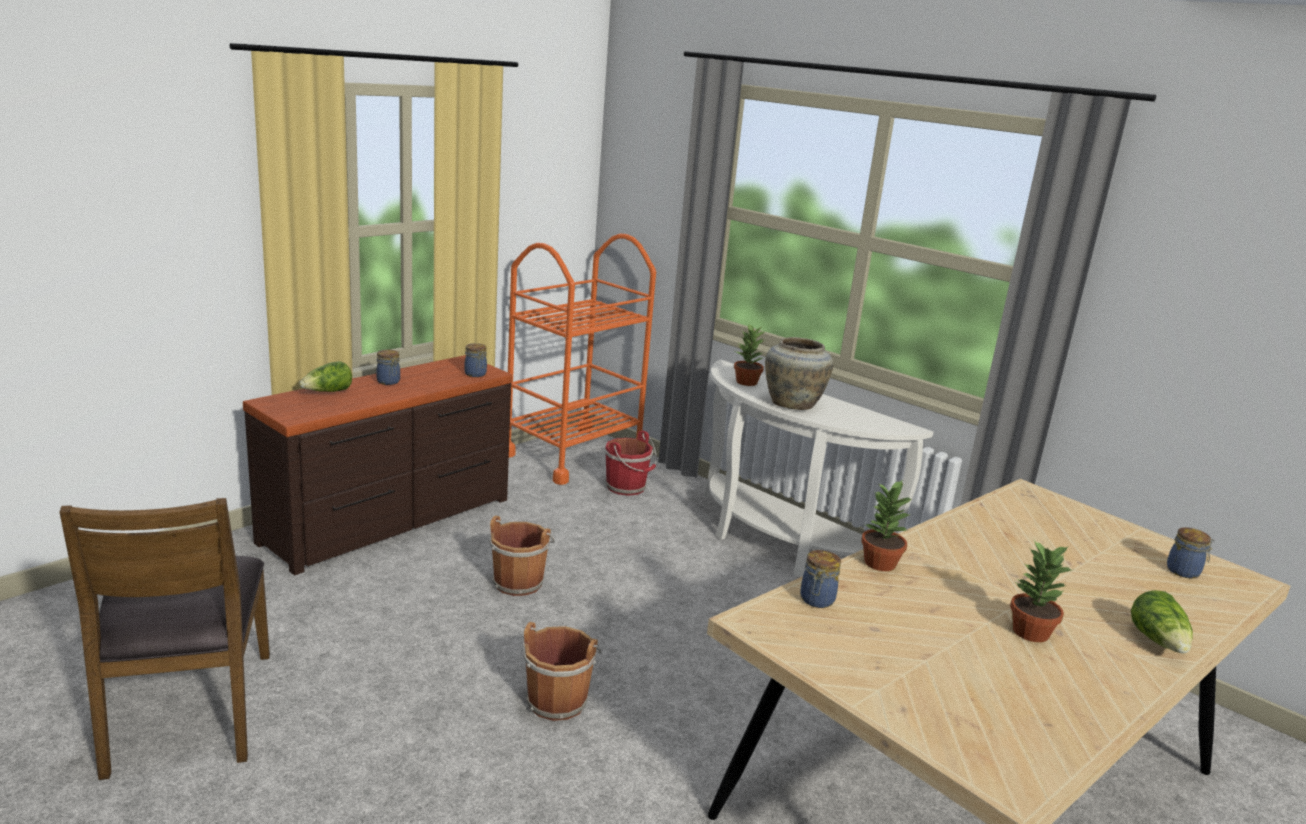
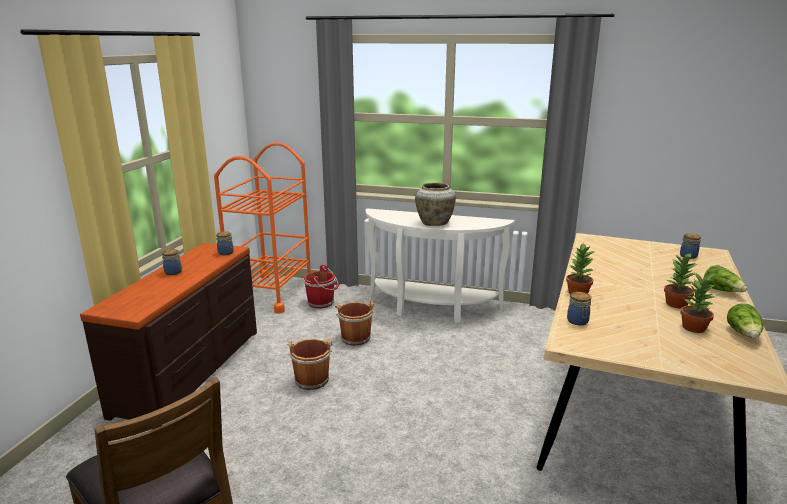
camera: 25 degrees left, 0 degrees up
(328, 392) = (138, 290): lettuce -> lettuce (744, 334)
(557, 699) = (400, 440): brown bucket -> brown bucket (355, 337)
(746, 382) = (396, 217): potted plant -> potted plant (694, 328)

